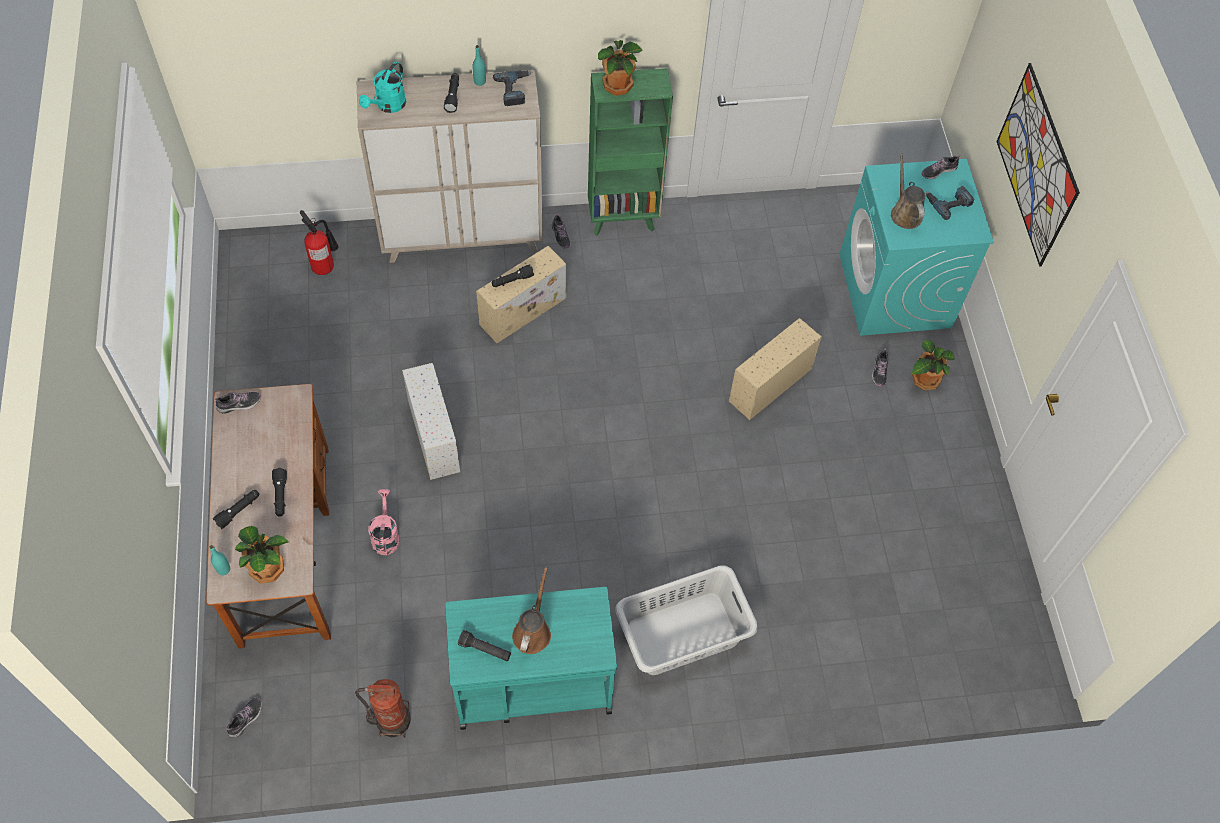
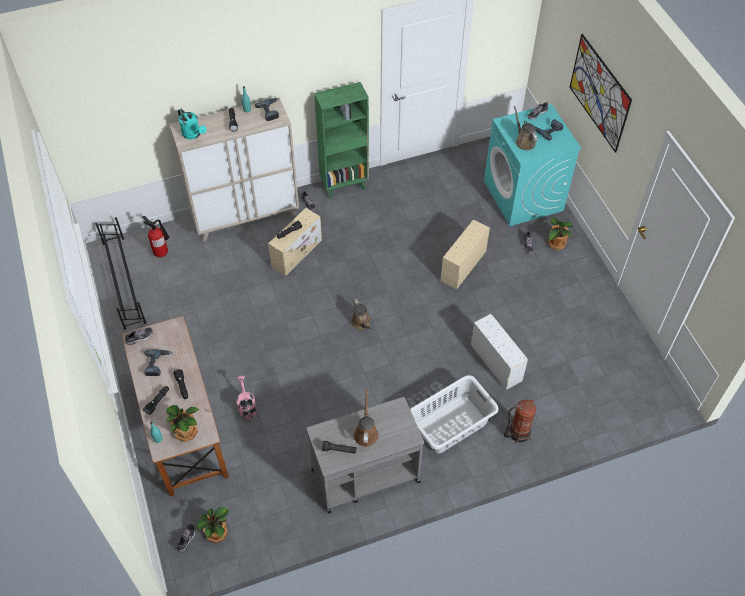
camera: 10 degrees left, 5 degrees down
(254, 451) = (157, 363): none -> power drill
(258, 301) = (124, 281): none -> black shoe rack
(388, 106) = (193, 134): turquoise watering can -> turquoise watering can turned 60 degrees counterclockwise
(391, 719) = (281, 517): fire extinguisher -> fire extinguisher (517, 432)
(433, 435) = (260, 339): white storage box -> white storage box (495, 361)
(531, 683) = (364, 475): turquoise cart -> grey cart
(590, 442) = (361, 323): none -> brown watering can
(619, 85) = (333, 97): potted plant -> potted plant (217, 533)

